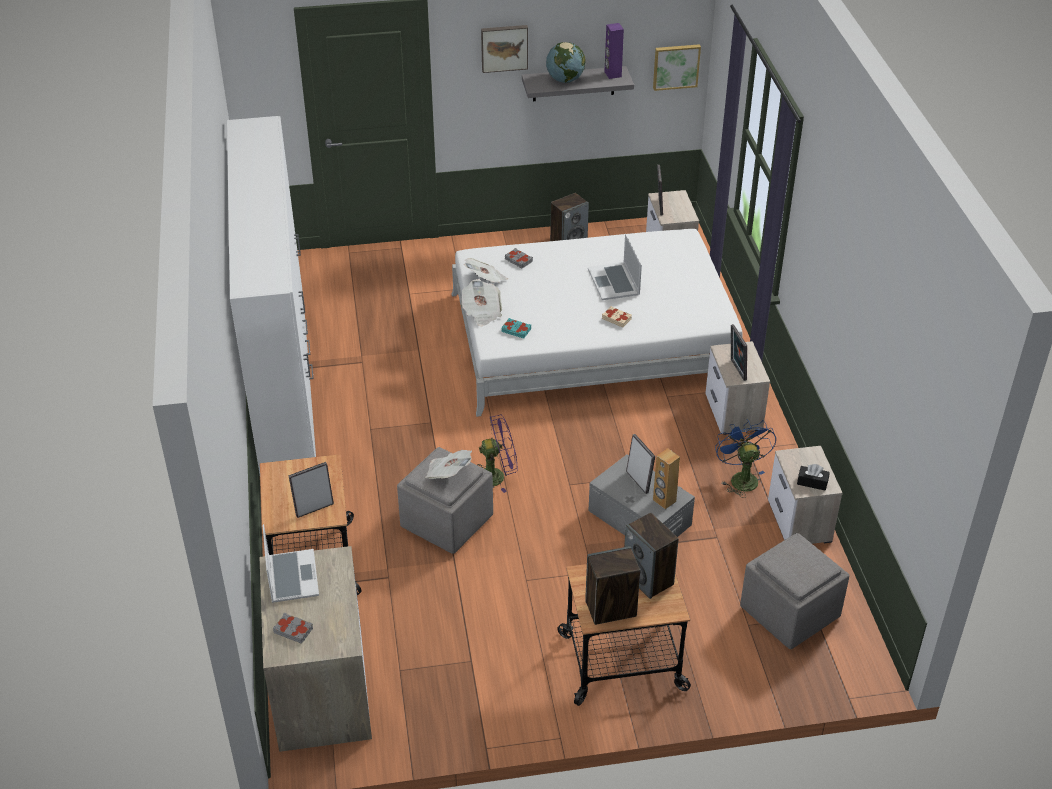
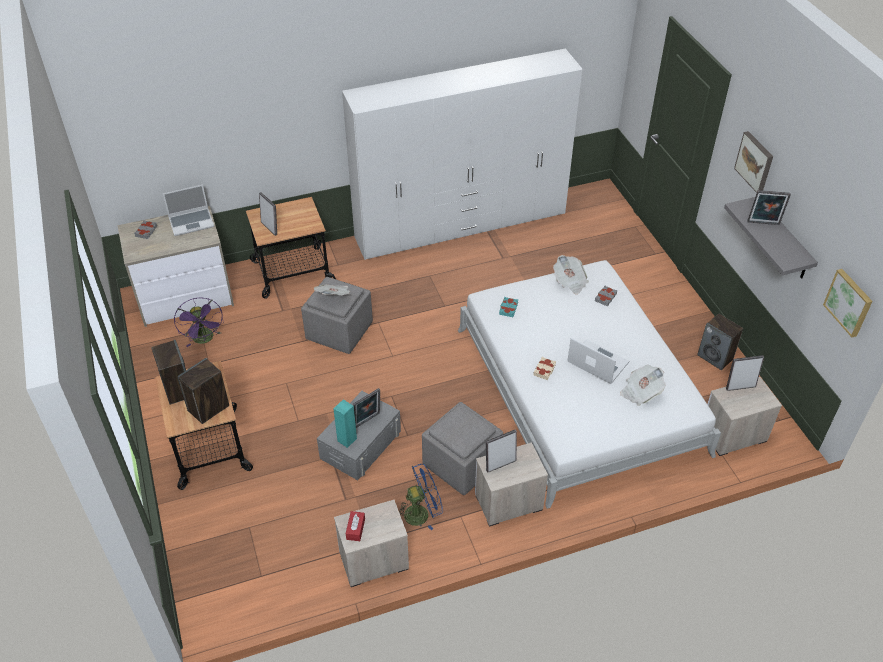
camera: 80 degrees right, 5 degrees up
(482, 312) = (525, 285): newspaper -> newspaper (640, 392)
(497, 476) = (393, 351): purple fan -> purple fan (205, 339)
(565, 80) = (763, 224): globe -> picture frame
(612, 74) = (793, 254): purple speaker -> none
(614, 281) = (597, 362): laptop -> laptop turned 60 degrees clockwise
(664, 501) = (347, 439): brown speaker -> turquoise speaker
(789, 613) = (263, 556): grey ottoman -> grey ottoman (460, 464)
(812, 482) = (355, 529): black tissue box -> red tissue box

